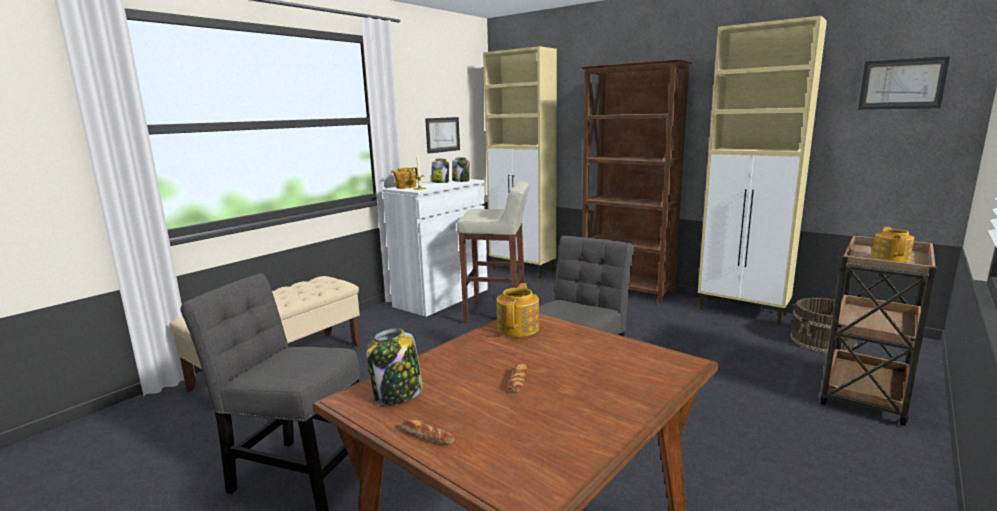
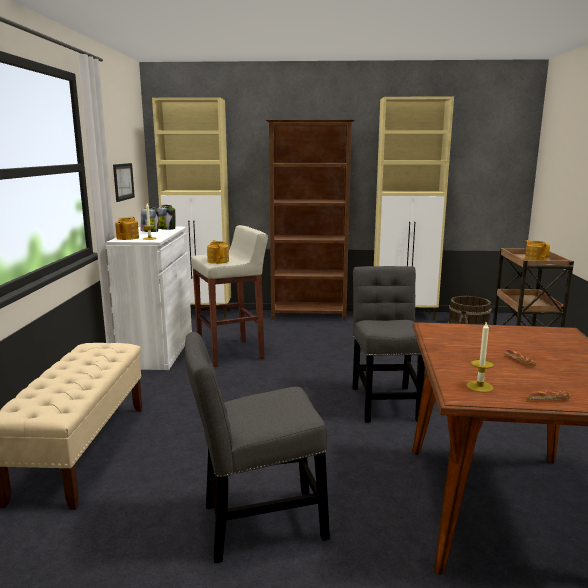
camera: 35 degrees left, 0 degrees up
(397, 395) = (480, 386): jar -> candle
(518, 328) = (446, 333): teapot -> teapot (218, 261)
(901, 84) = (491, 146): picture -> none

